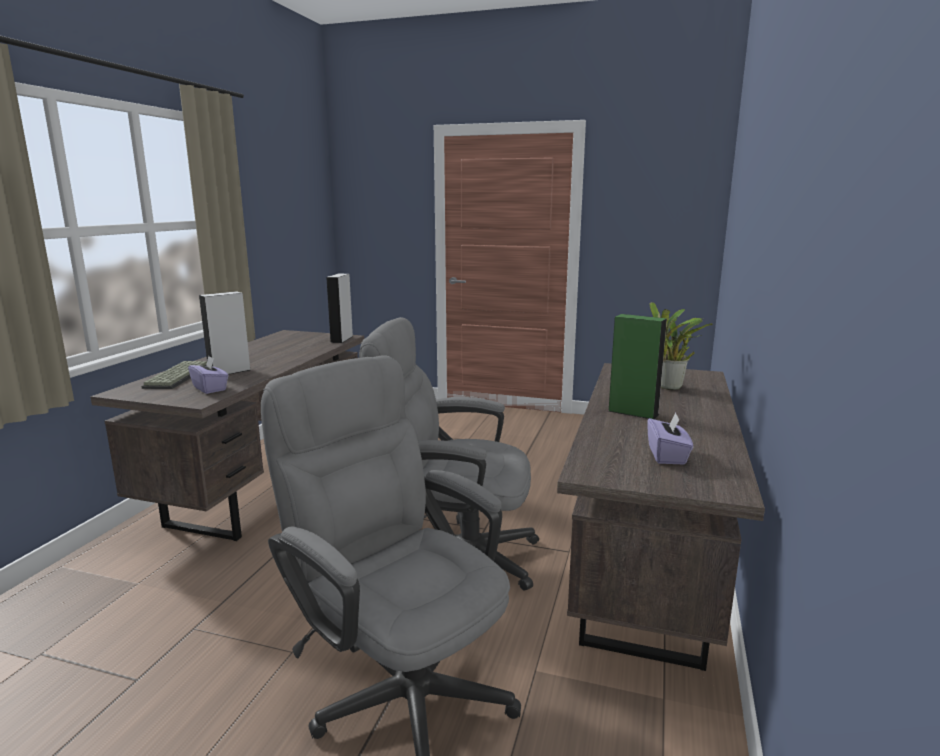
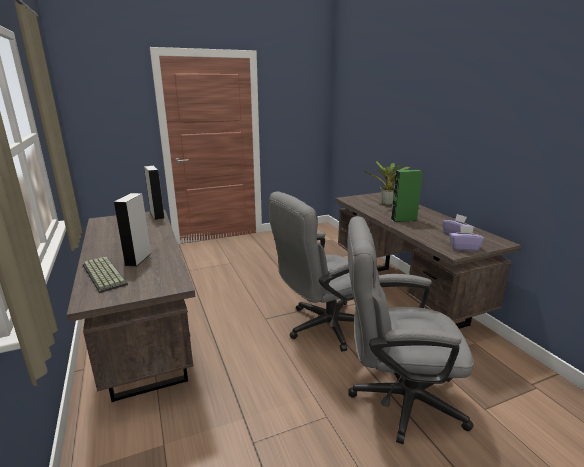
camera: 40 degrees left, 5 degrees up
(210, 388) = (159, 274): purple tissue box -> purple tissue box (464, 247)

